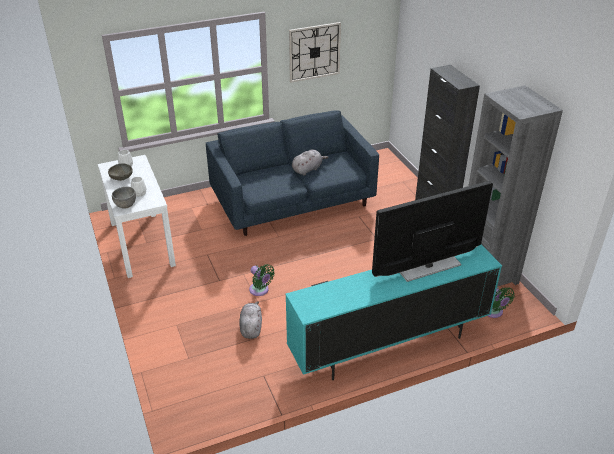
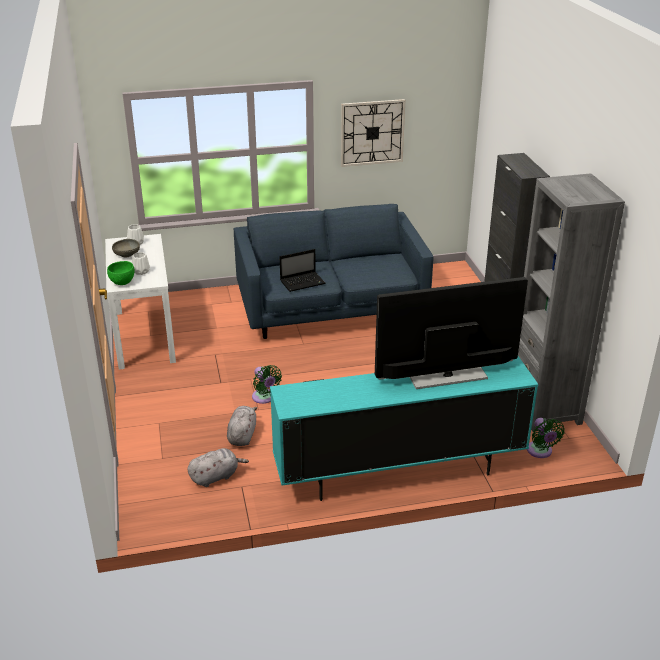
camera: 10 degrees right, 5 degrees down
(125, 205) = (122, 282): grey bowl -> green bowl
(274, 186) = (303, 282): none -> laptop
(308, 169) = (348, 268): grey plush toy -> grey plush toy (216, 476)

